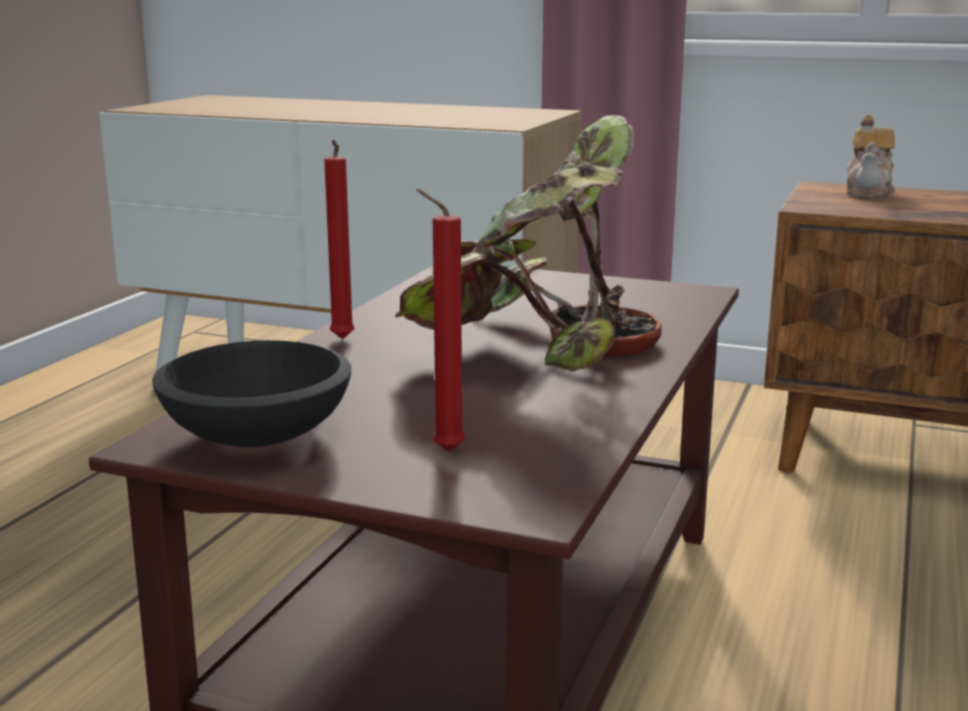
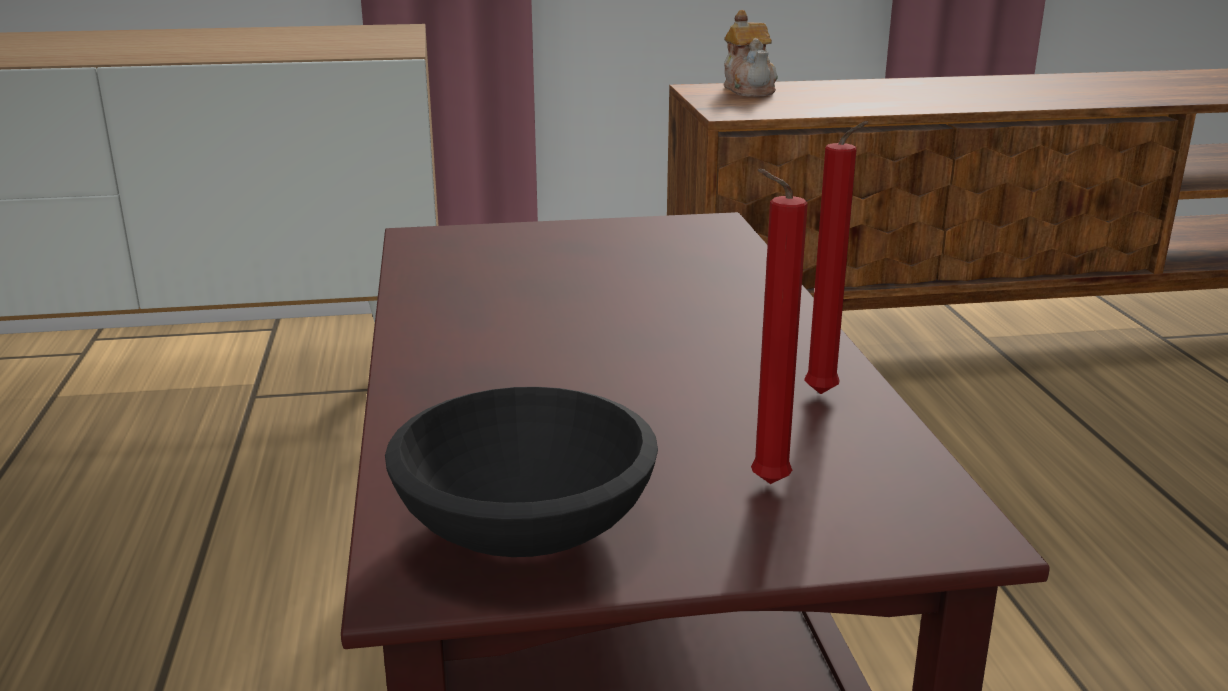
camera: 30 degrees left, 5 degrees up
(342, 340) = (428, 361): red candle -> red candle (824, 396)
(529, 347) = (651, 324): potted plant -> none

